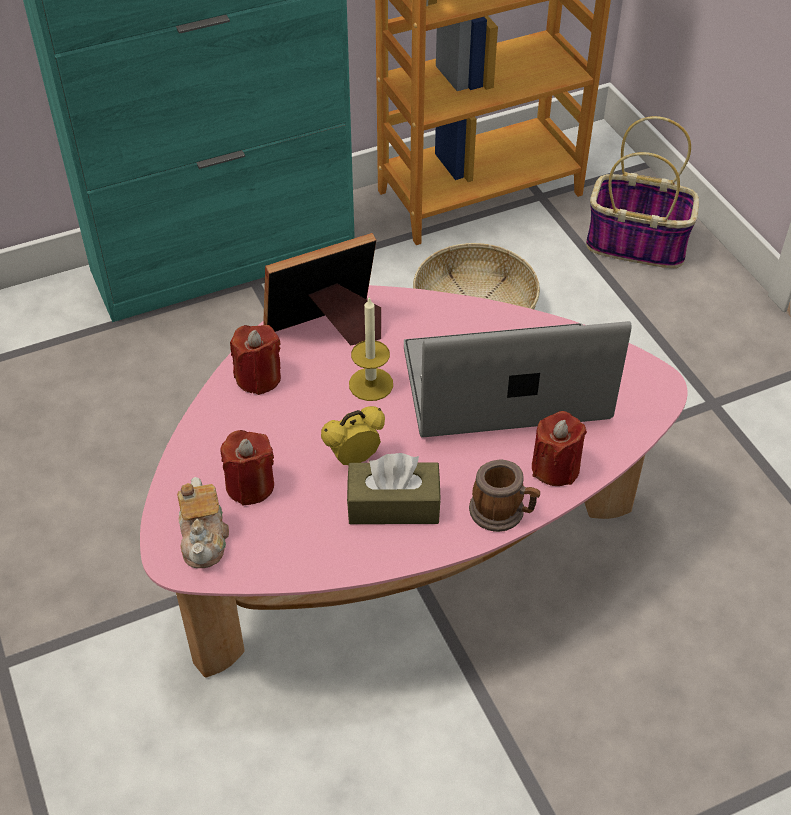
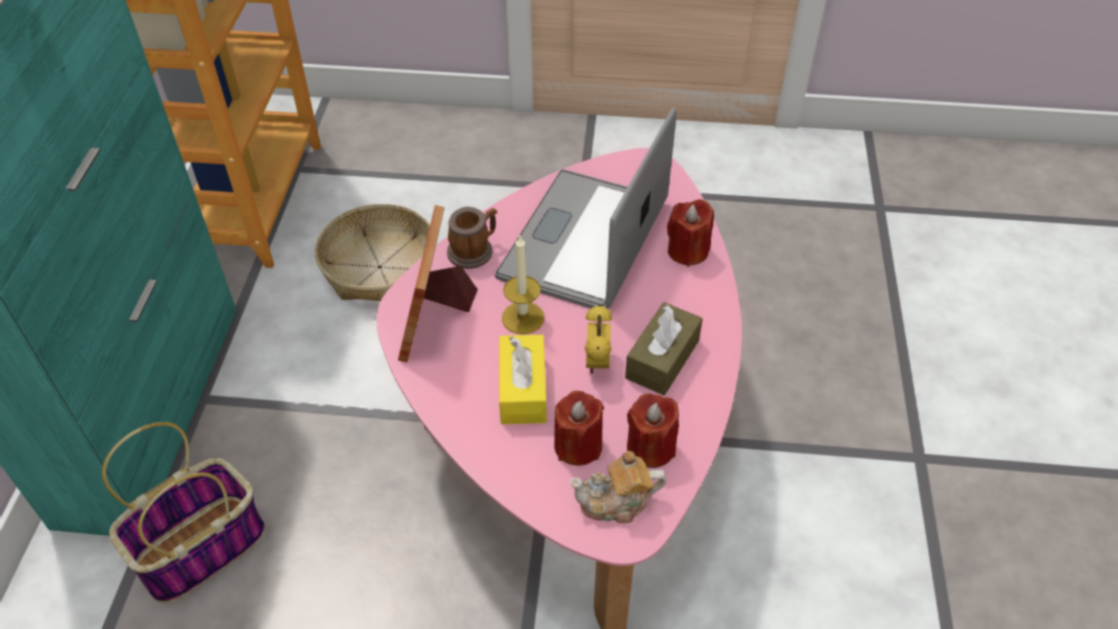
camera: 60 degrees left, 0 degrees up
(204, 538) = (616, 503): teapot -> teapot turned 150 degrees clockwise
(258, 377) = (455, 389): red candle -> red candle (650, 448)
(287, 421) = (523, 390): none -> yellow tissue box
(503, 512) = (710, 298): mug -> mug (474, 250)
(638, 244) = (401, 145): basket -> basket (202, 547)

